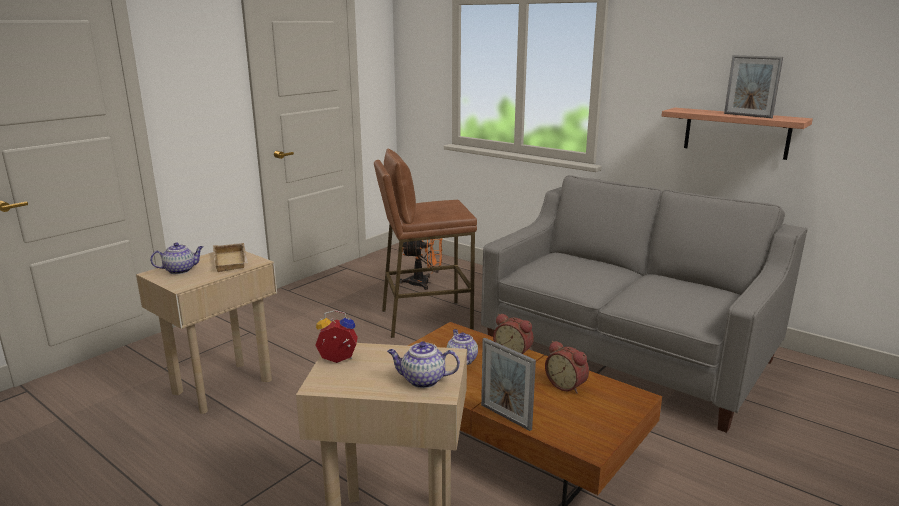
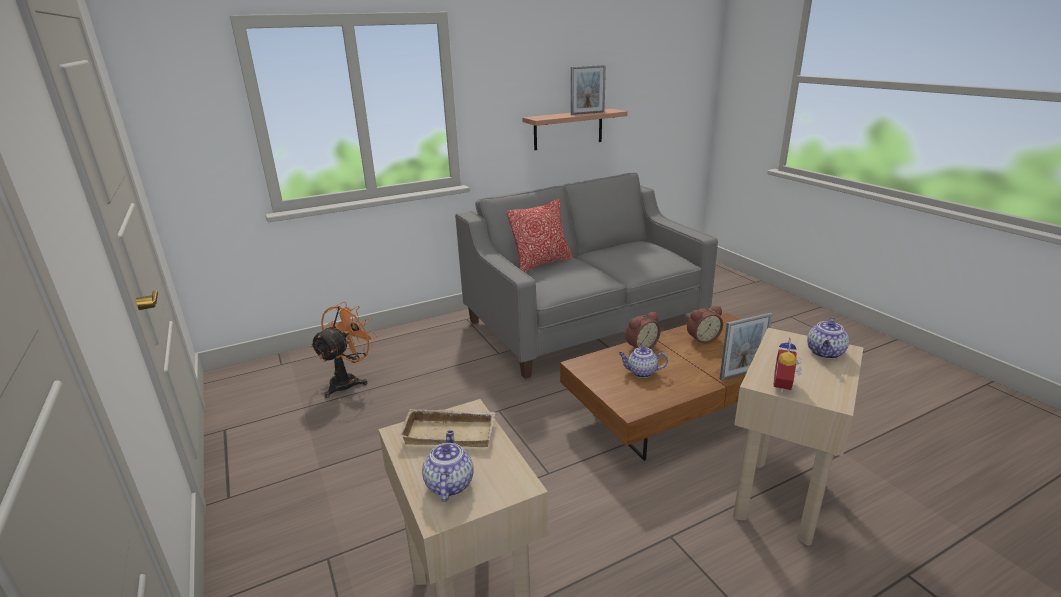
camera: 65 degrees left, 5 degrees up
(425, 319) = (437, 400): brown stool -> none
(588, 259) = (541, 264): none -> pillow

